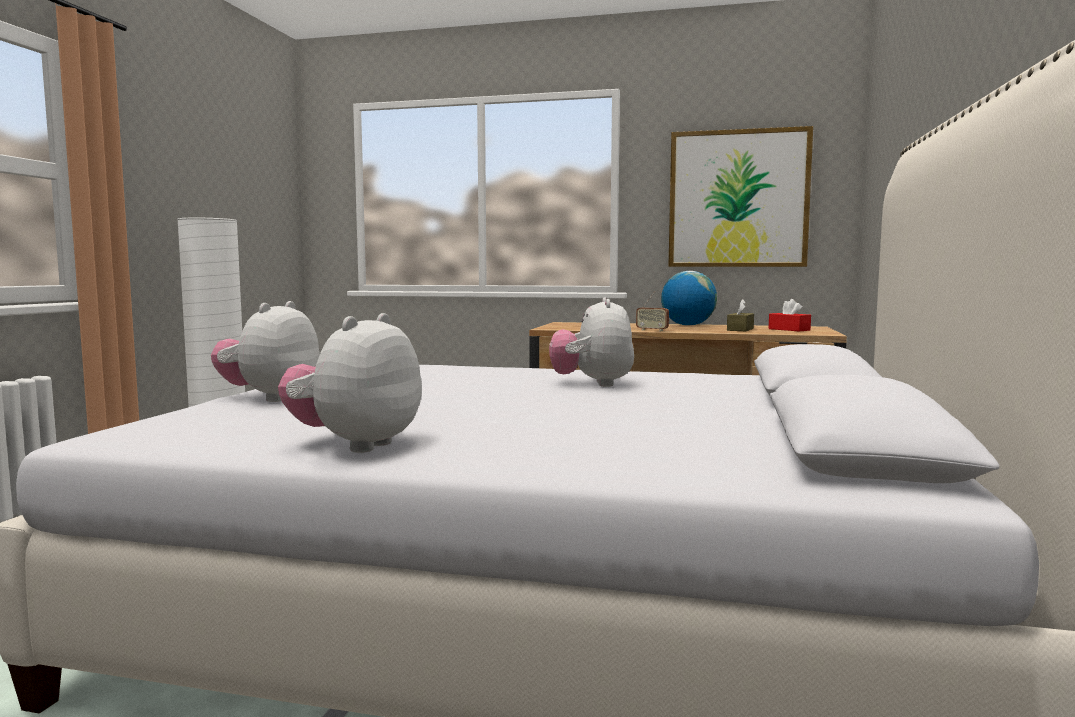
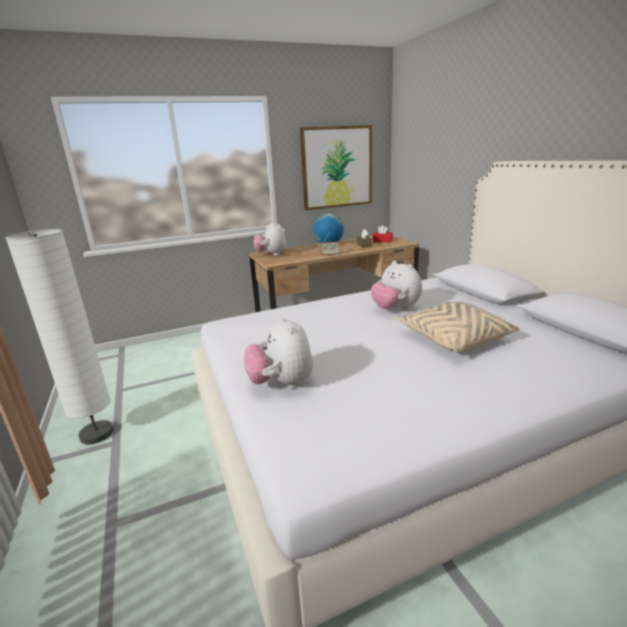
camera: 35 degrees left, 15 degrees up
(355, 445) = (455, 410): plush toy -> plush toy (271, 254)
(574, 412) = (453, 339): none -> beige pillow

